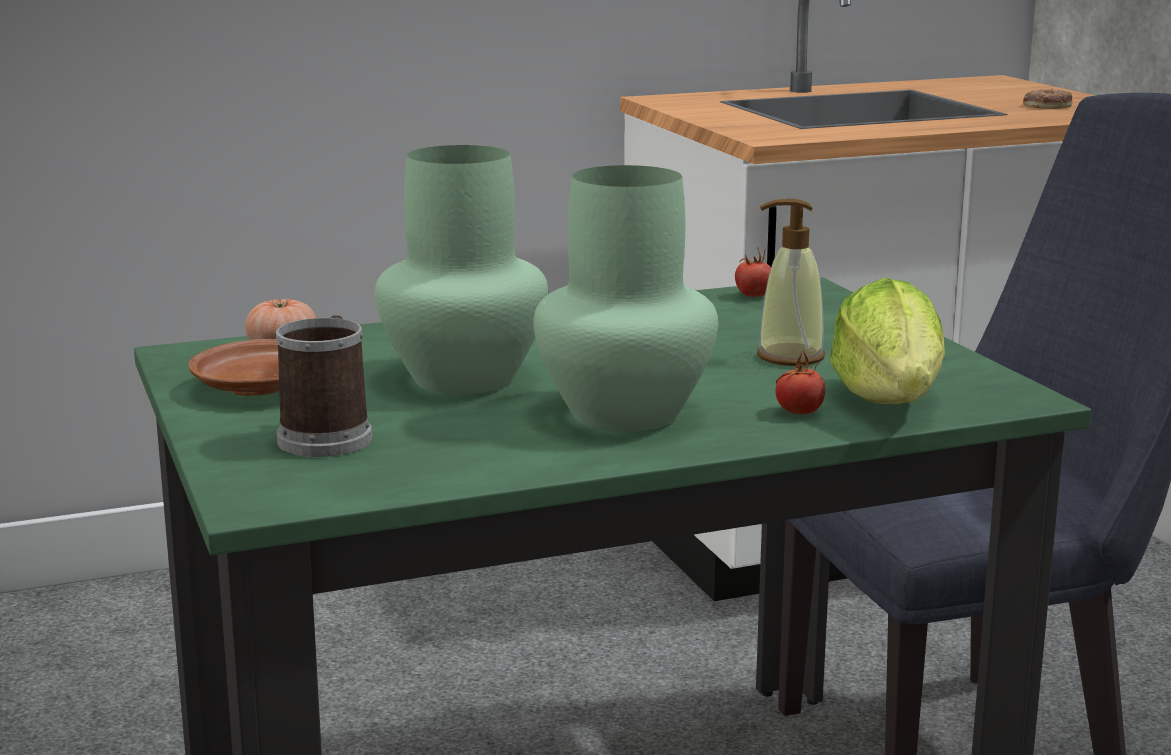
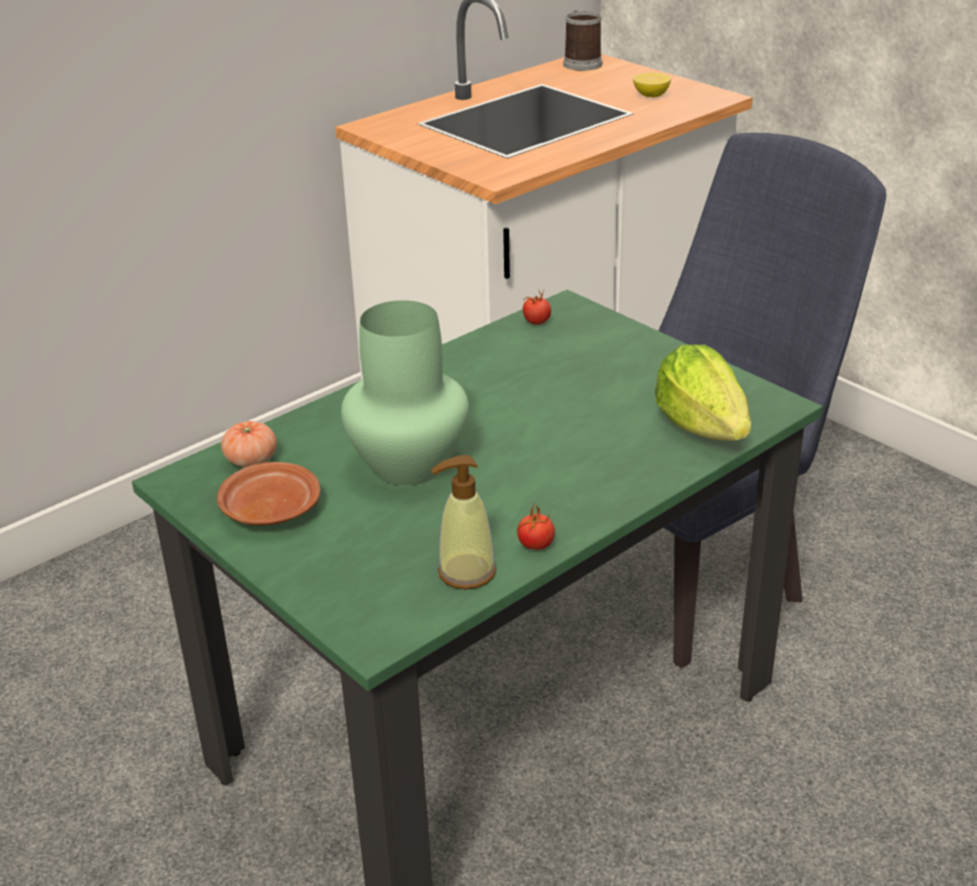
camera: 20 degrees left, 15 degrees up
(328, 436) = (365, 553): mug -> mug (581, 63)
(622, 413) = (543, 479): green vase -> none
(789, 357) = (608, 390): soap dispenser -> soap dispenser (466, 572)
(799, 412) = (654, 452): tomato -> tomato (535, 545)
(1047, 105) = (651, 95): donut -> lemon

